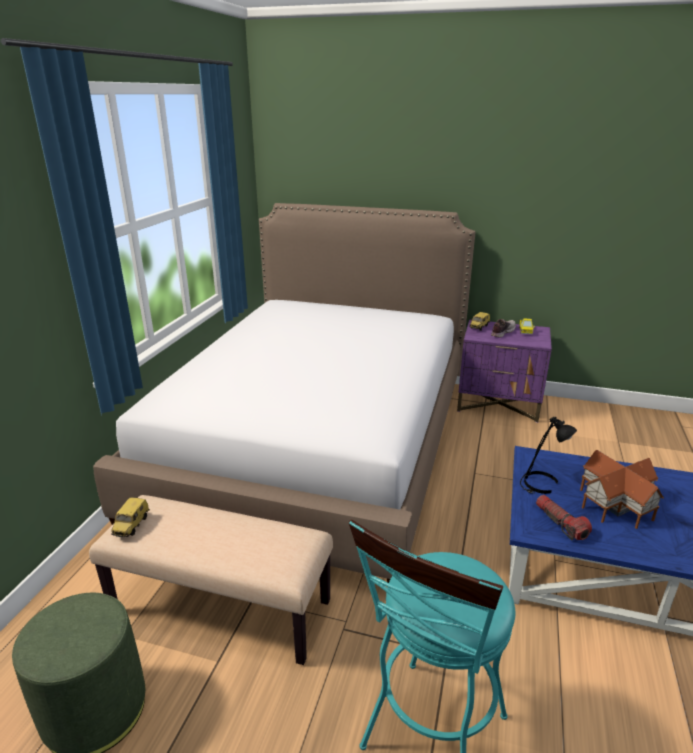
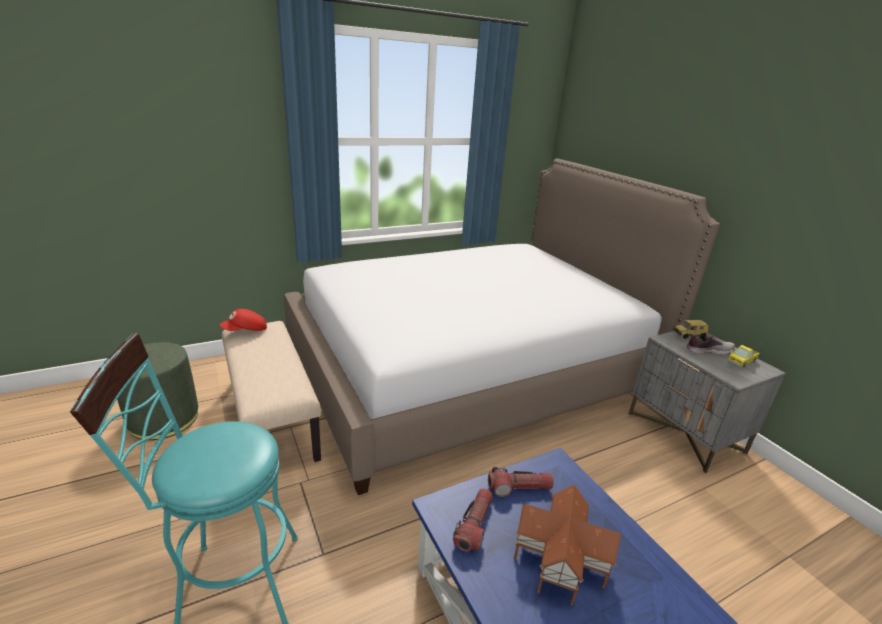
camera: 45 degrees right, 0 degrees up
(132, 526) = (245, 331): toy car -> red cap
(499, 404) = (685, 433): purple nightstand -> grey nightstand
(540, 484) = (519, 488): black table lamp -> flashlight

